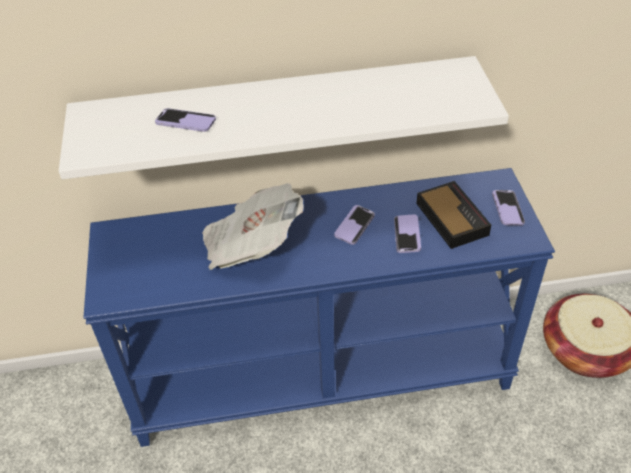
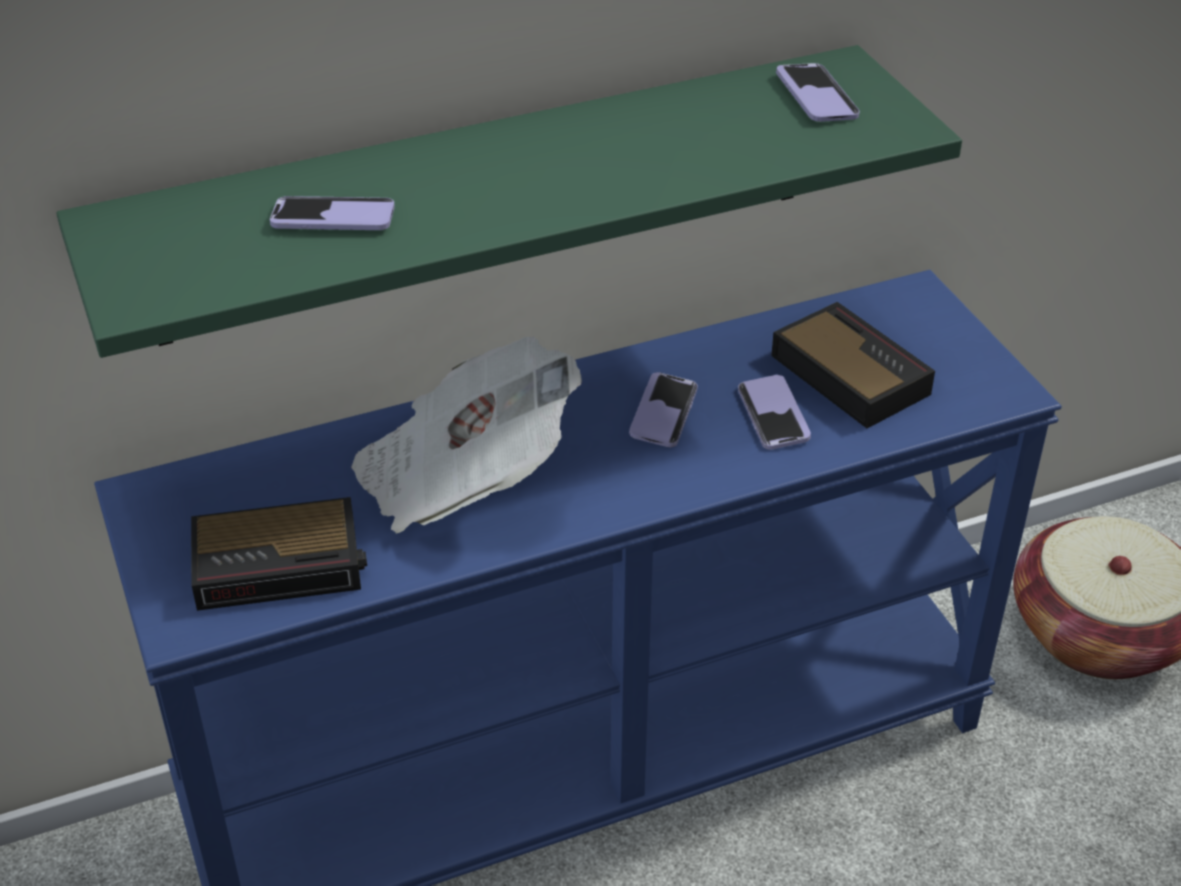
camera: 15 degrees left, 5 degrees down
(156, 276) = (281, 564): none -> alarm clock
(278, 113) = (489, 195): white shelf -> green shelf
(507, 209) = (949, 343): phone -> phone (816, 96)

